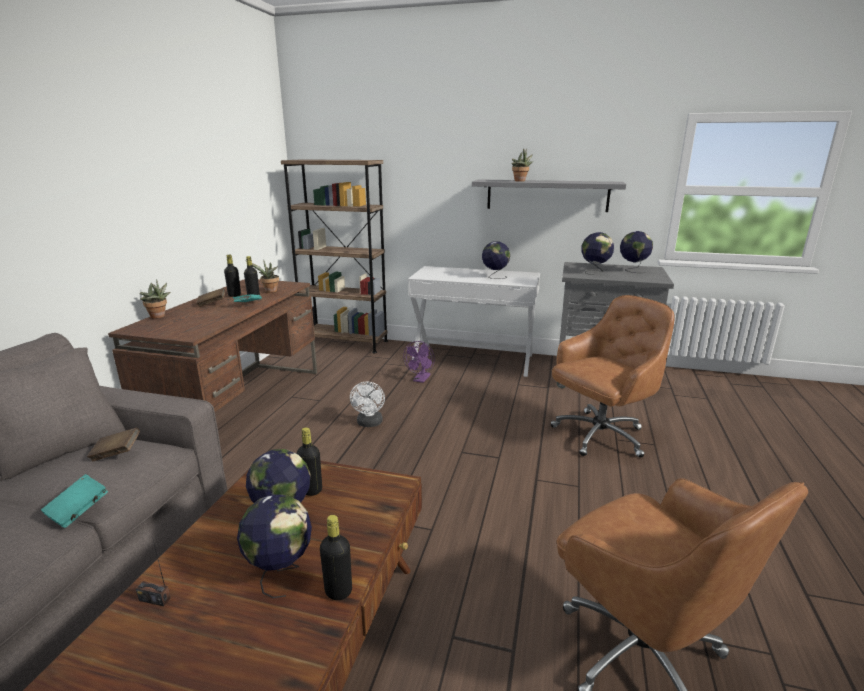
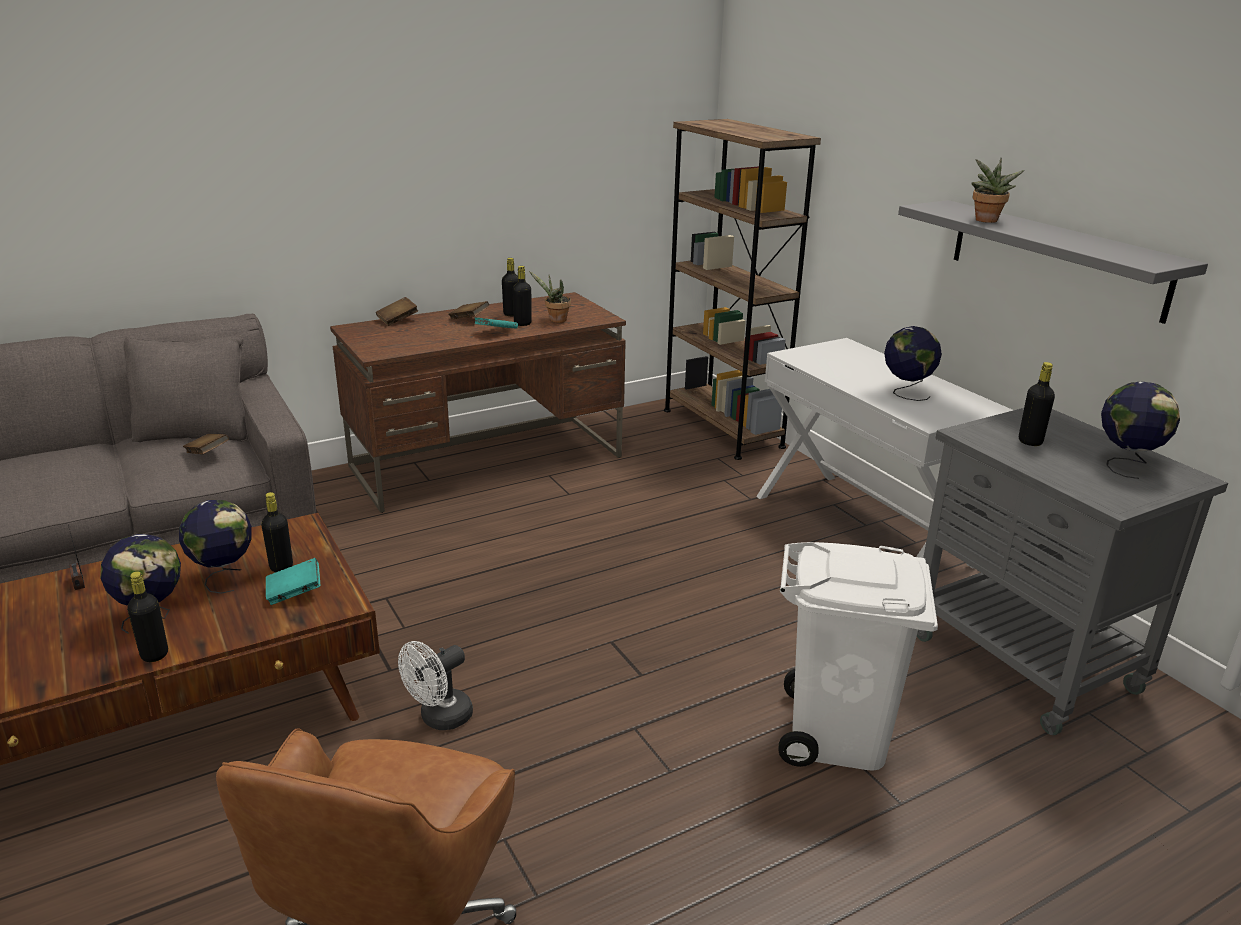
camera: 45 degrees right, 5 degrees up
(78, 511) = (127, 489): turquoise book -> turquoise book (294, 593)
(159, 317) = (397, 320): potted plant -> brown book
(369, 424) = (572, 550): white fan -> white fan (439, 719)
(420, 380) = (729, 524): purple fan -> none
(594, 272) = (1030, 441): globe -> black bottle
(600, 435) = (837, 737): brown office chair -> white trash can

